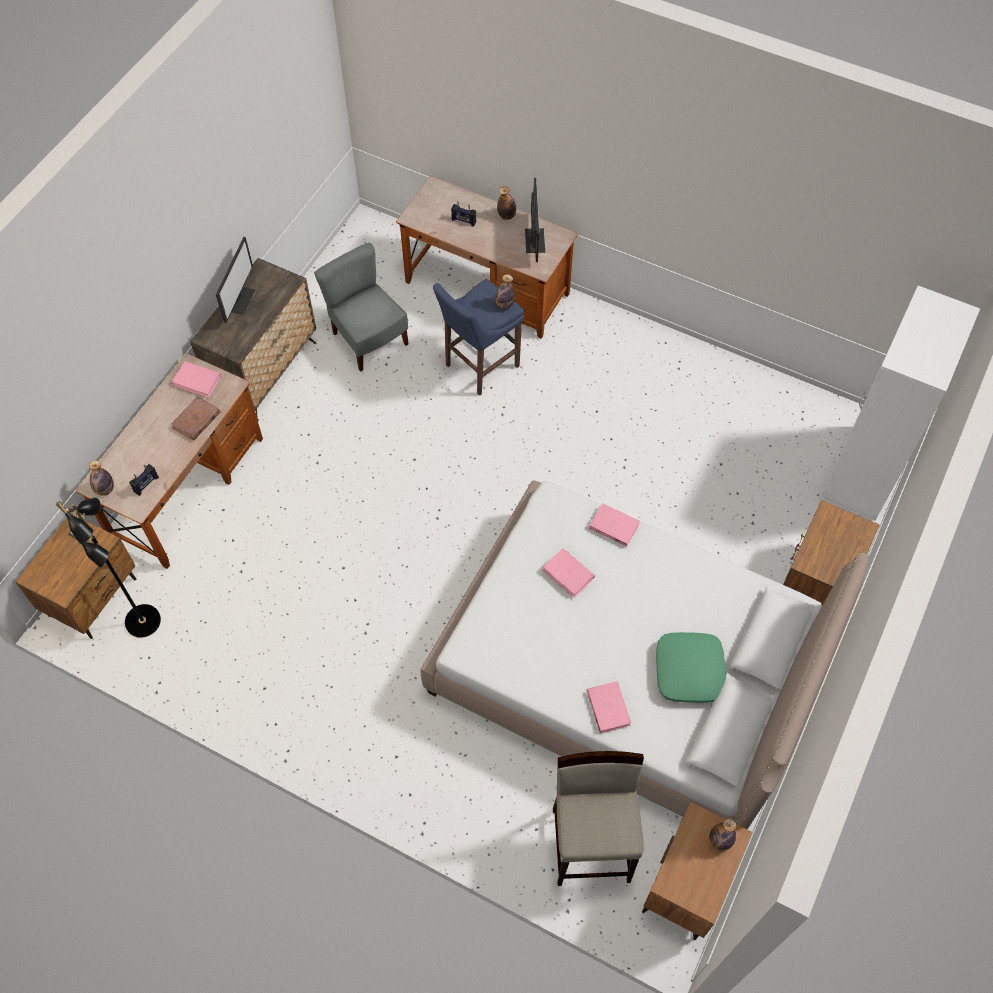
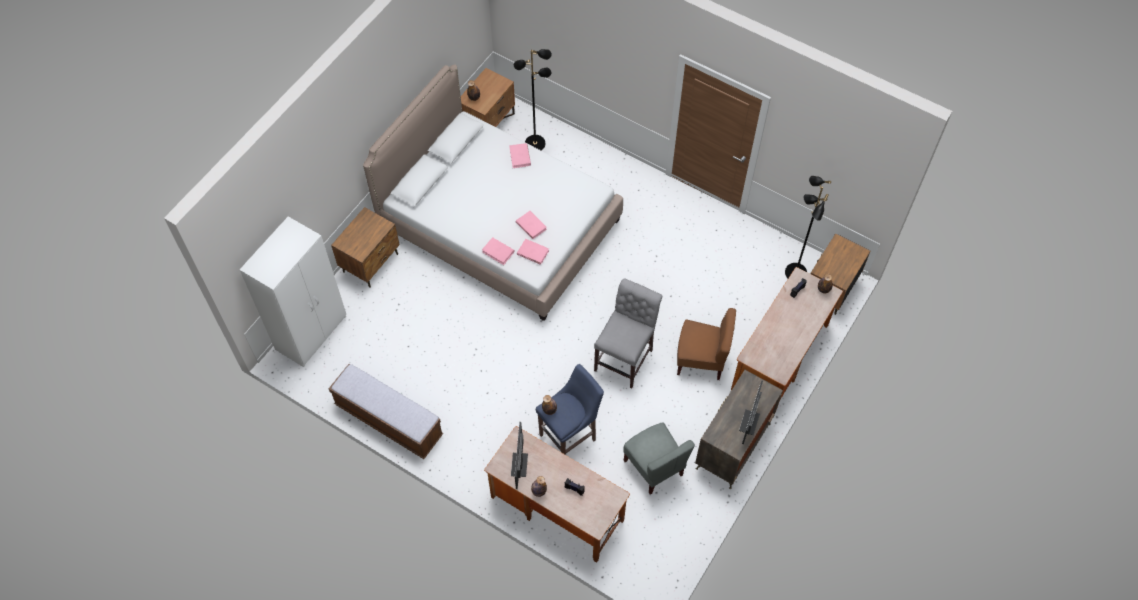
camera: 175 degrees left, 0 degrees up
(196, 420) = (770, 333): brown book -> none
(197, 381) = (773, 362): pink book -> pink book (532, 252)
(301, 476) = (701, 360): none -> brown chair
(409, 471) = (625, 357): none -> grey chair
(591, 844) = (535, 143): beige stool -> black floor lamp
(689, 671) = (470, 171): green pillow -> none
(719, 368) = (389, 420): none -> bench

